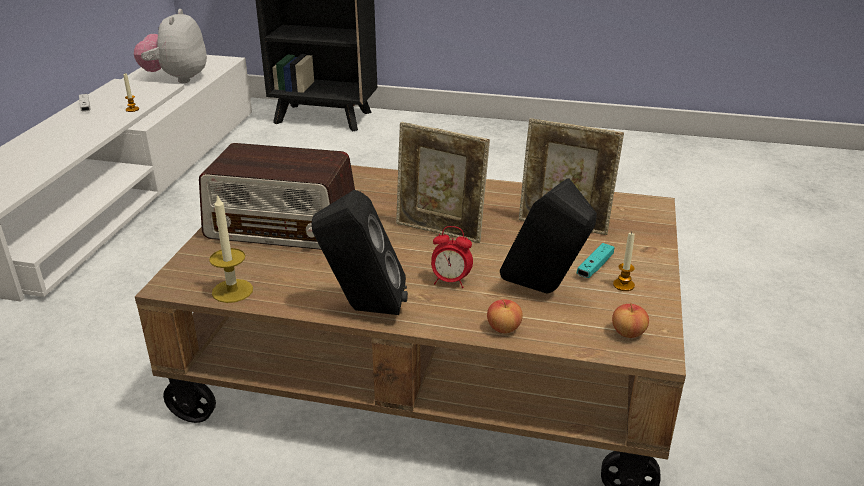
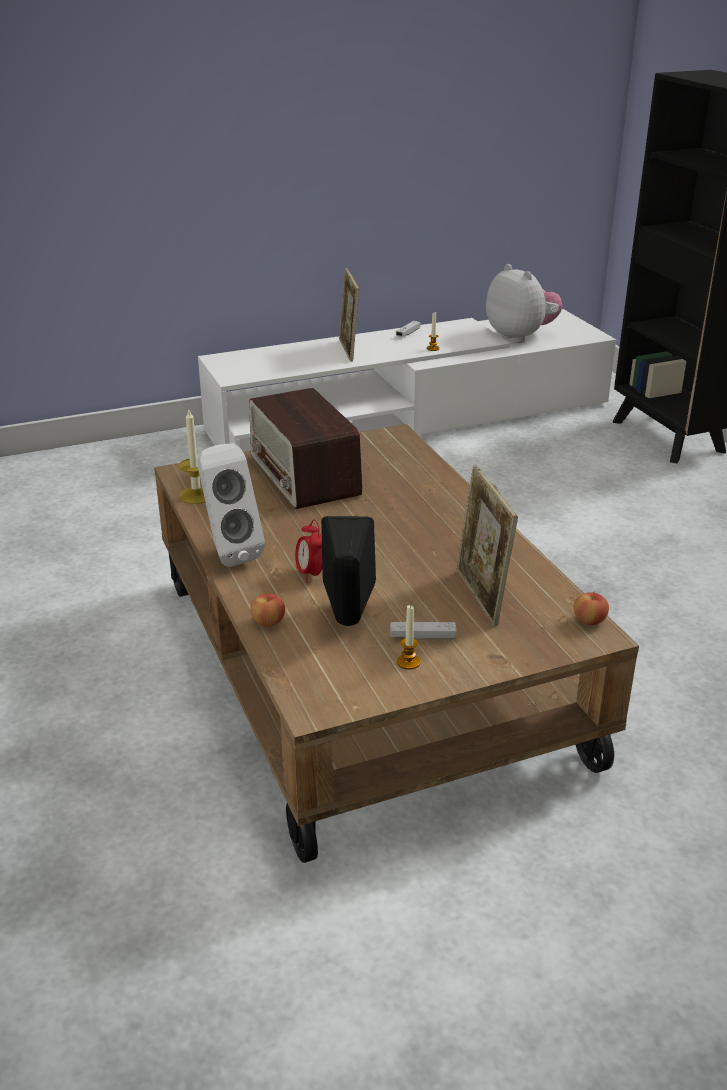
camera: 55 degrees right, 0 degrees up
(177, 79) = (520, 337): plush toy -> plush toy turned 90 degrees clockwise
(363, 309) = (228, 552): black speaker -> white speaker
(440, 231) = (385, 541): picture frame -> picture frame (348, 350)
(595, 267) = (422, 637): turquoise game controller -> white game controller
(628, 333) = (328, 687): apple -> apple (589, 621)

